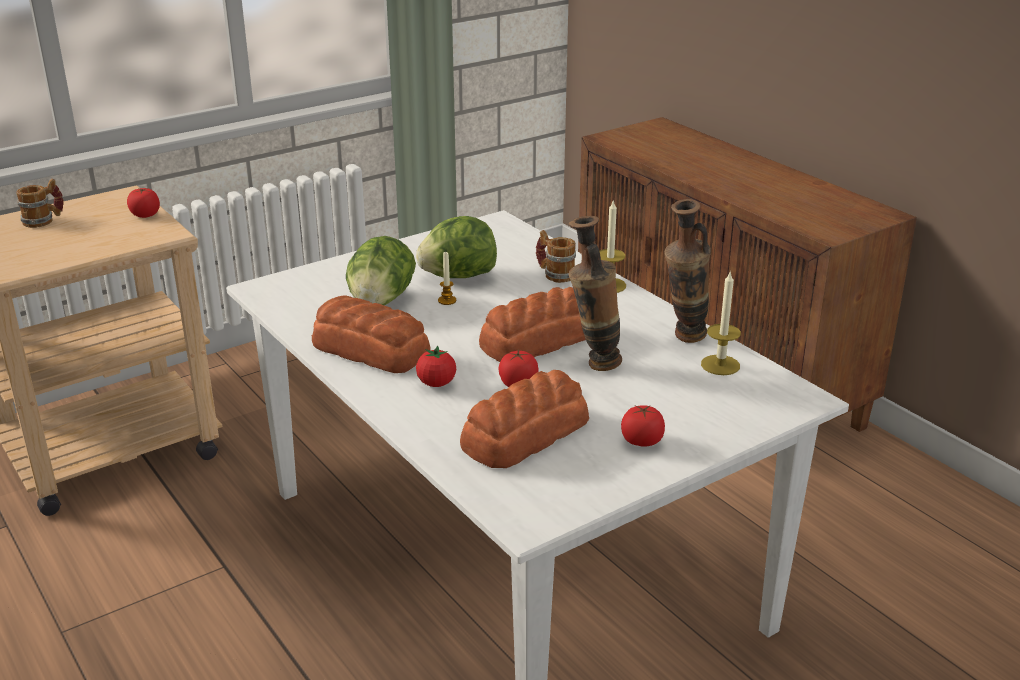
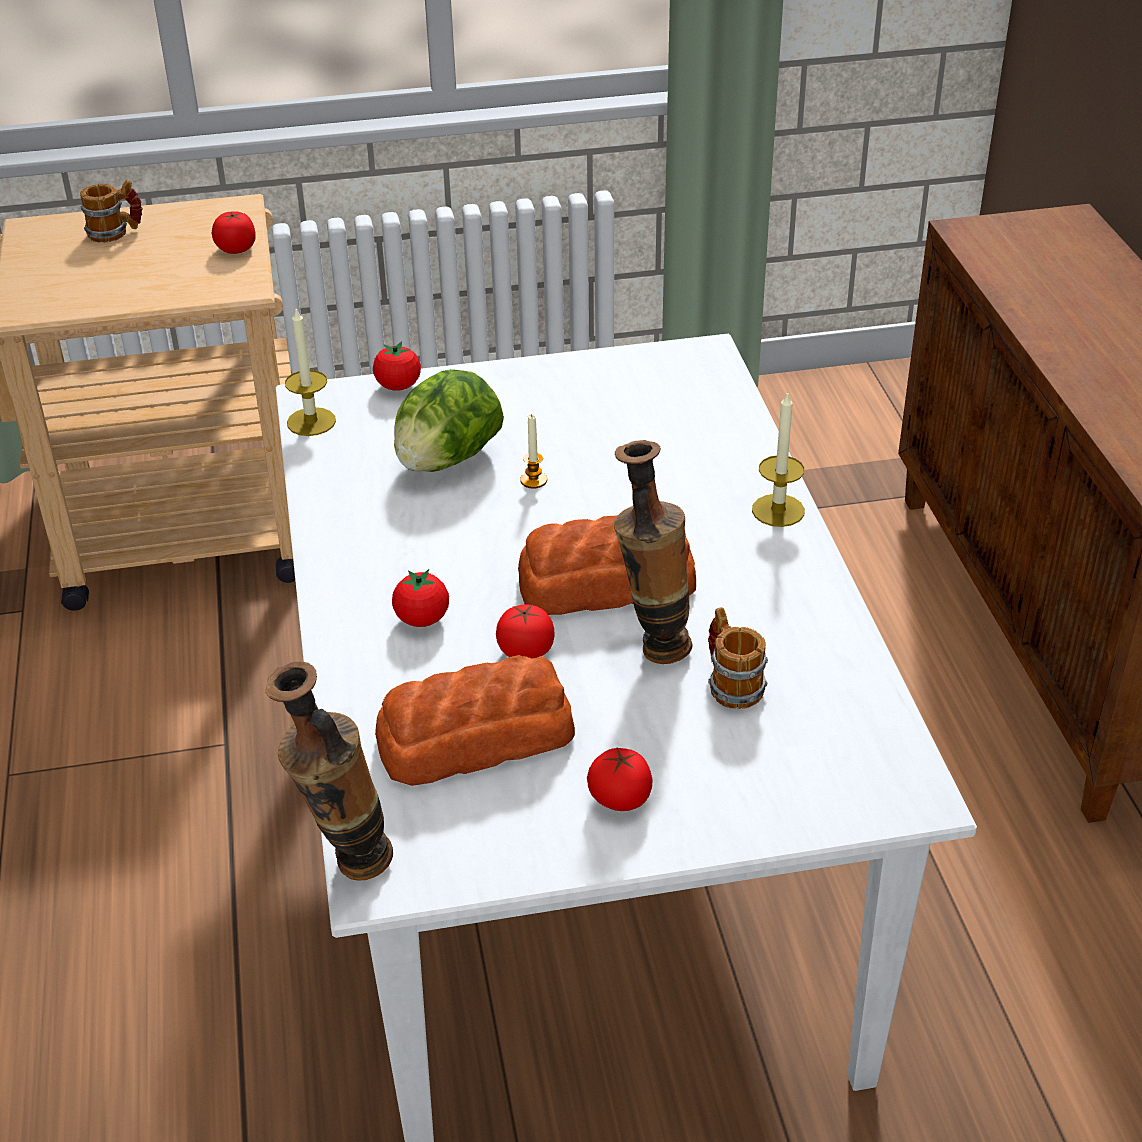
camera: 25 degrees right, 10 degrees up
(314, 271) = (398, 386): none -> tomato
(370, 349) = (379, 537): bread -> none
(458, 276) = (578, 441): lettuce -> none
(554, 274) = (715, 470): mug -> mug (731, 683)
(683, 339) = (813, 638): vase -> vase (345, 866)
(720, 365) = (832, 699): candle -> candle (311, 422)

